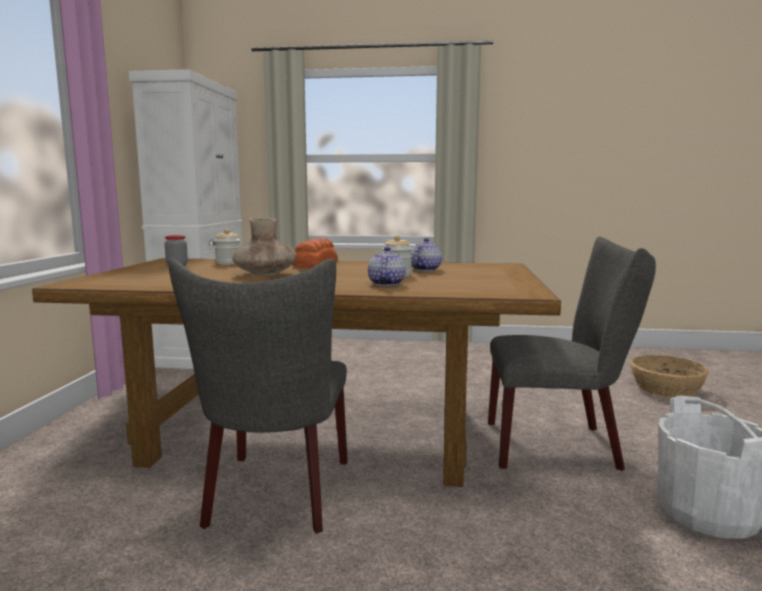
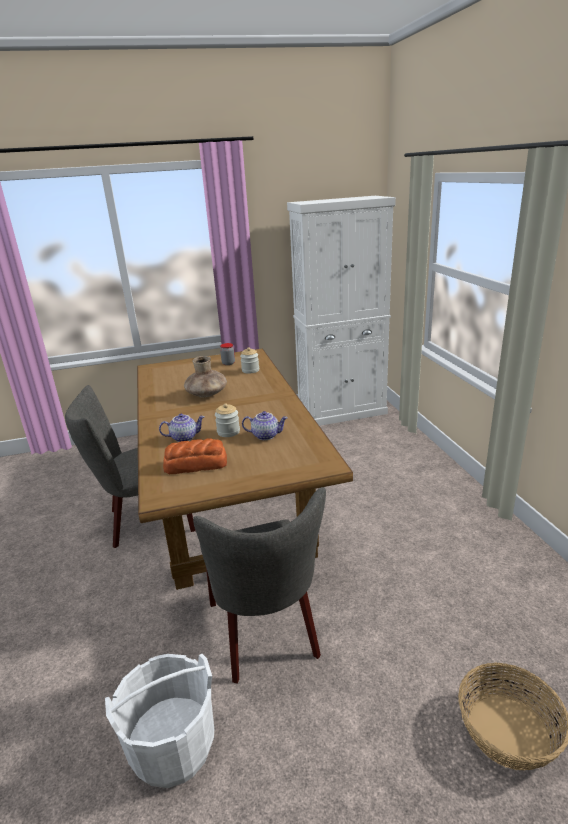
camera: 70 degrees right, 15 degrees up
(315, 264) = (265, 393): bread -> bread (195, 464)

